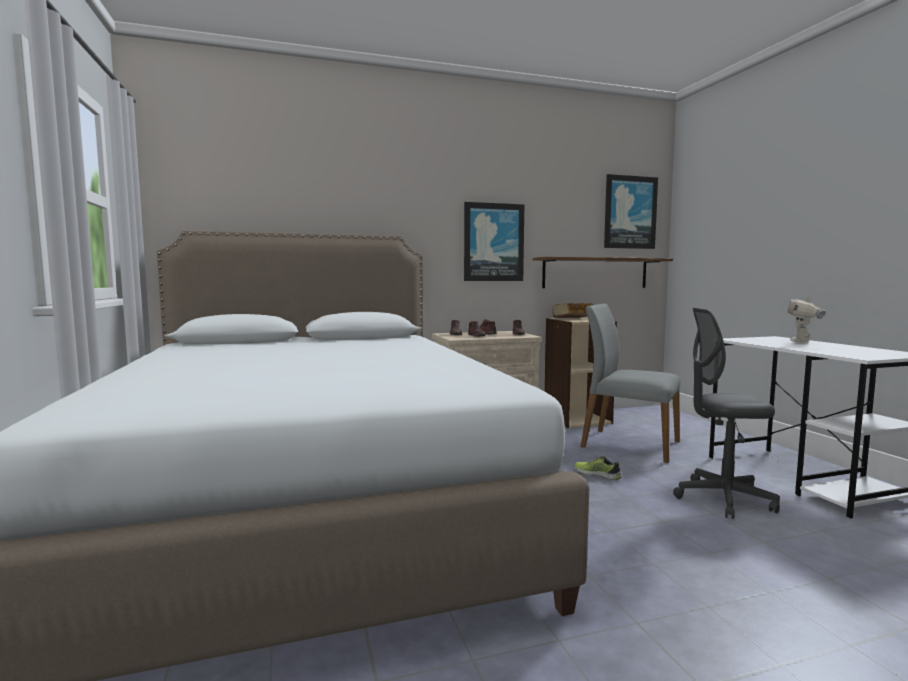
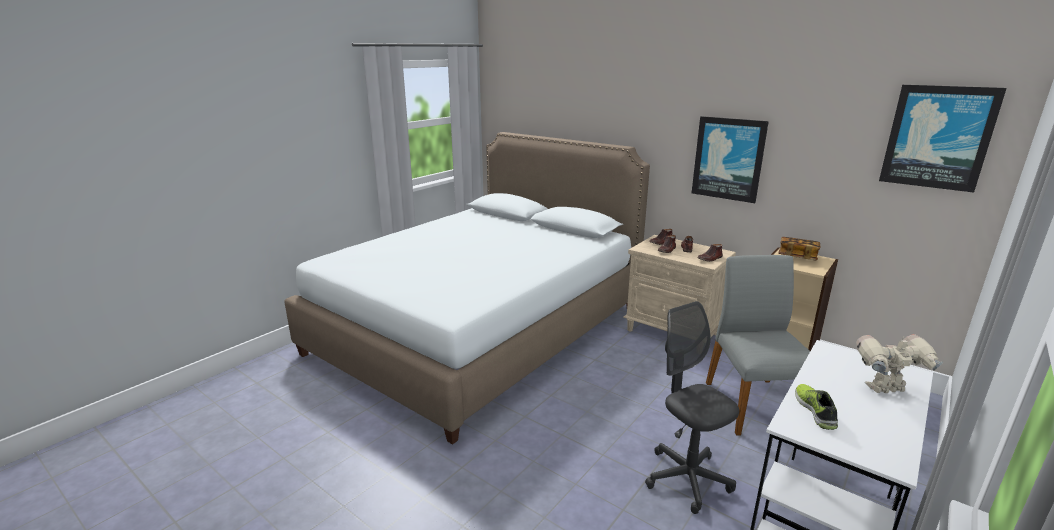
camera: 55 degrees right, 15 degrees up
(595, 273) = (860, 209): shelf -> none
(597, 474) = (654, 406): shoe -> shoe (816, 411)

